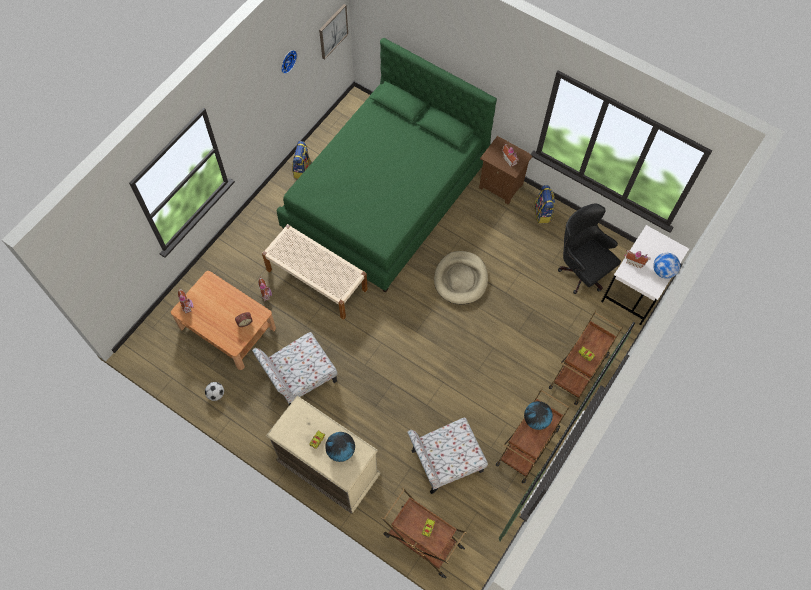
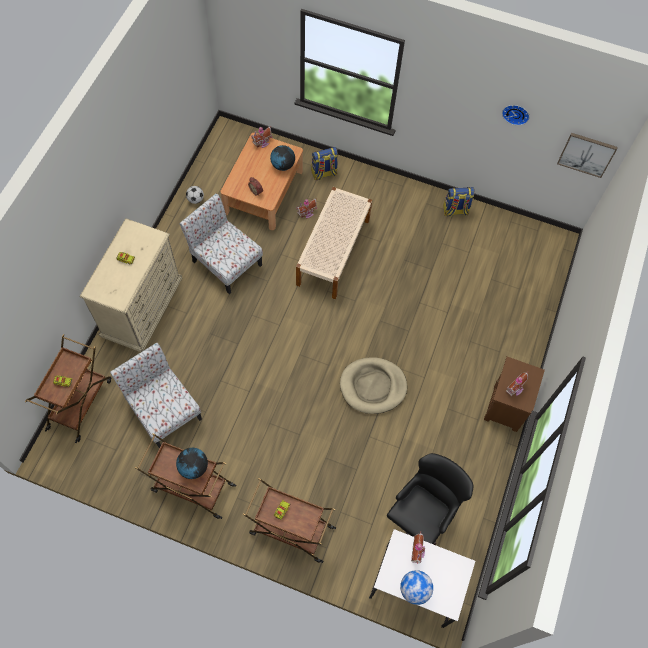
camera: 75 degrees right, 0 degrees up
(341, 451) = (118, 281): globe -> globe (282, 165)
(386, 195) = (451, 293): green bed -> none
(543, 213) = (484, 461): backpack -> backpack (324, 173)

